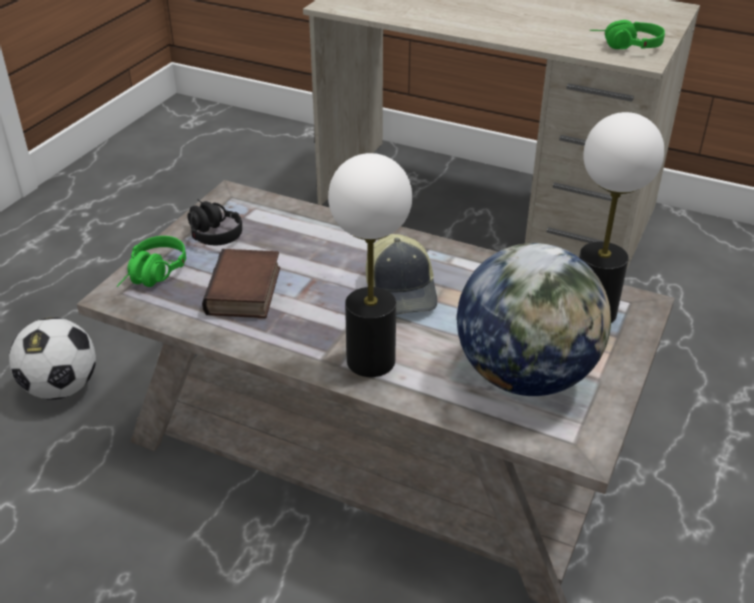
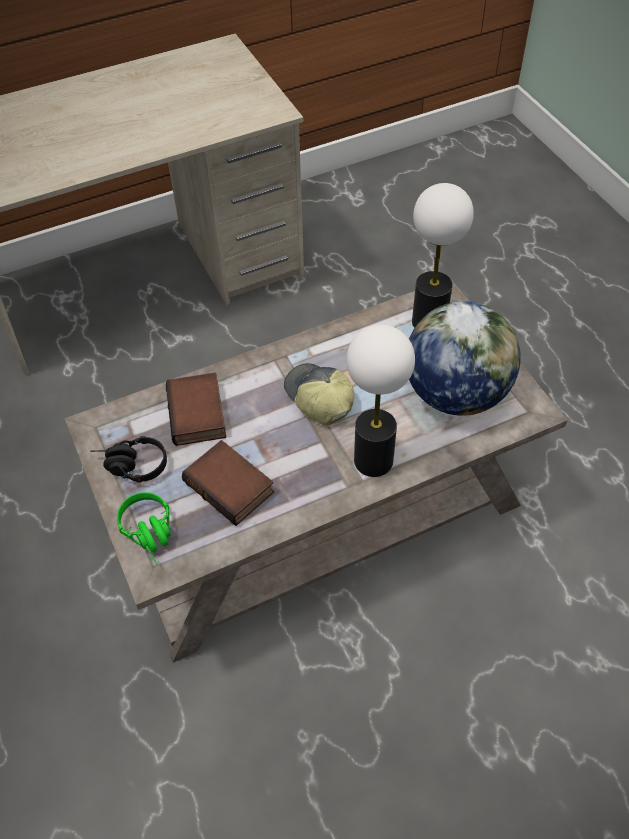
camera: 50 degrees left, 15 degrees up
(61, 388) = (61, 682): football -> none
(303, 237) = (199, 414): none -> book
(402, 290) = (318, 398): cap -> cap turned 150 degrees counterclockwise
(625, 46) = (249, 105): green headphones -> none

